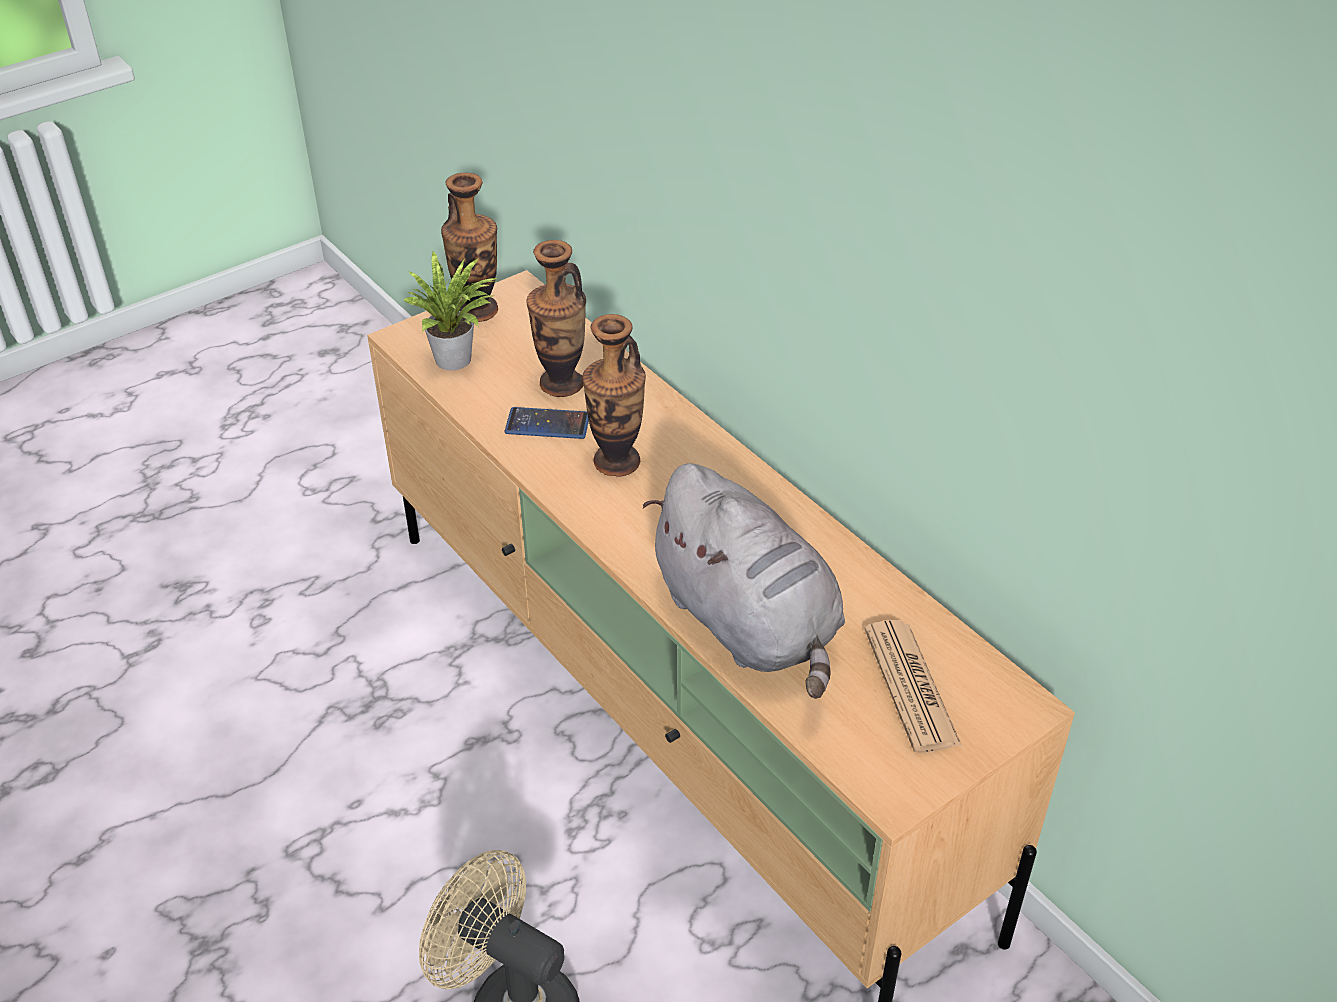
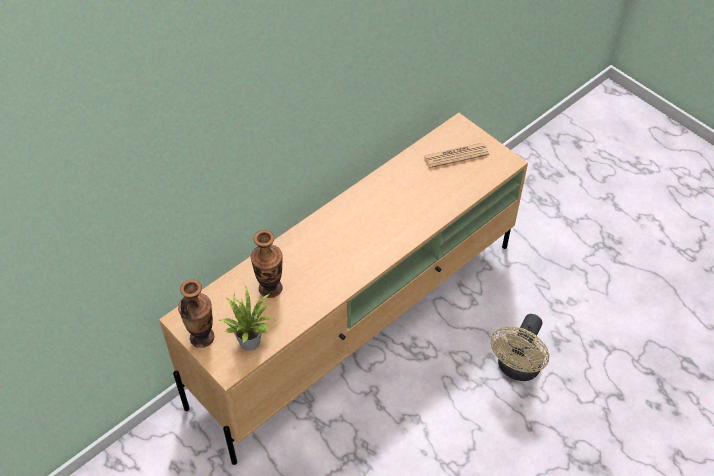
camera: 95 degrees left, 10 degrees up
(547, 424) = (304, 290): phone -> none
(616, 462) = (332, 259): vase -> none
(749, 624) = (431, 205): grey plush toy -> none

